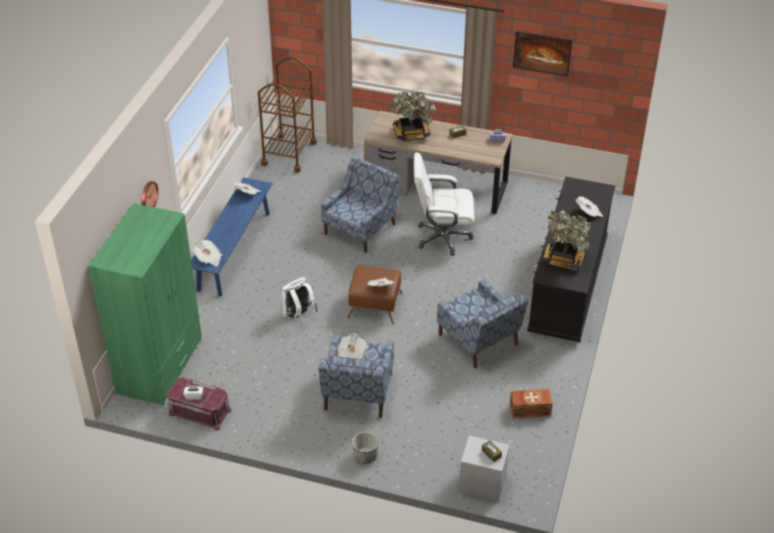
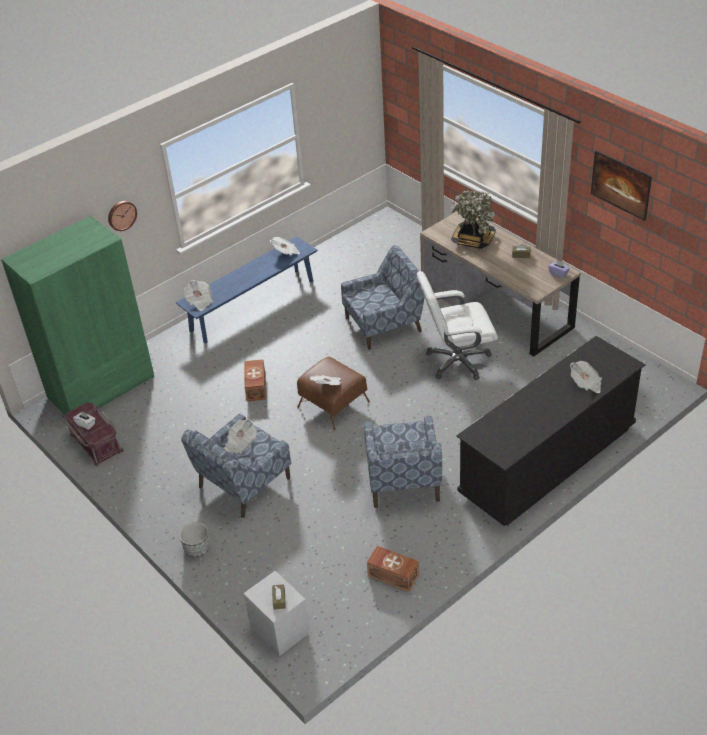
camera: 35 degrees right, 0 degrees up
(289, 153) = (380, 230): brown cart -> none
(298, 315) = (255, 387): white backpack -> brown storage box
(442, 237) = (457, 361): white office chair -> white office chair turned 45 degrees counterclockwise
(563, 260) = (511, 424): potted plant -> none

